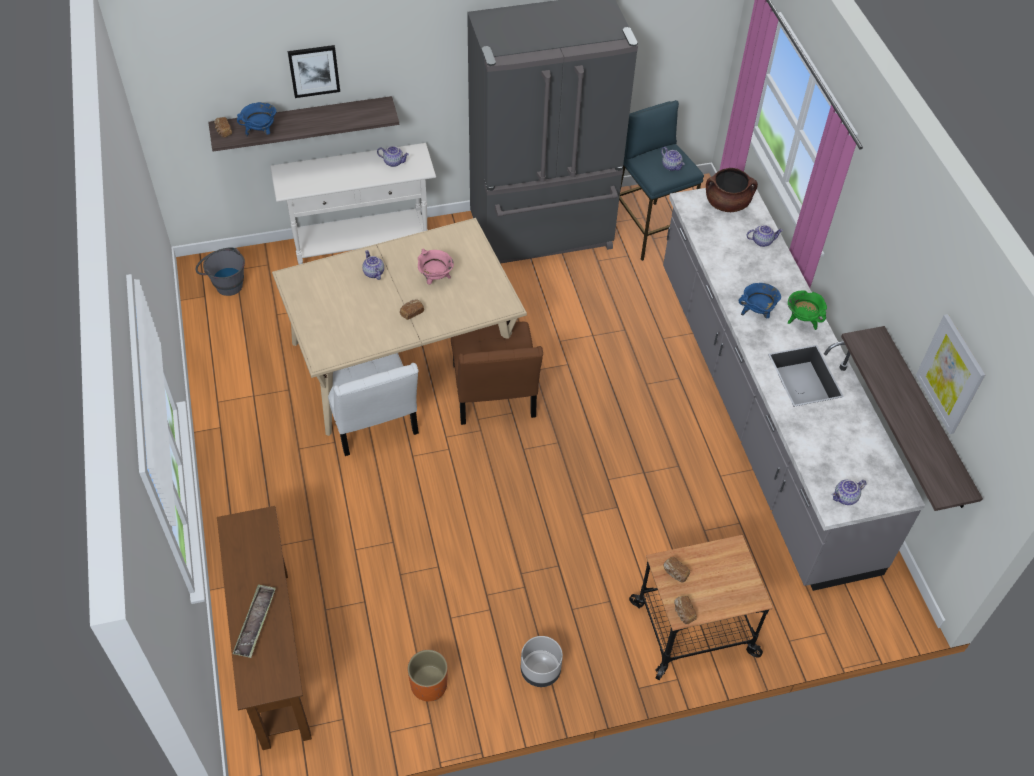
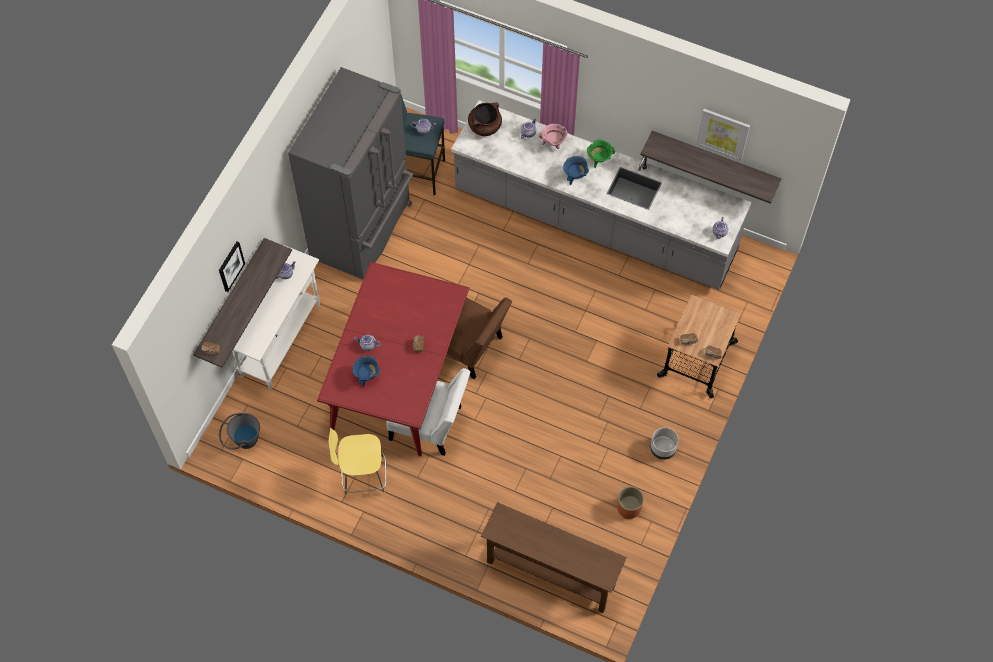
camera: 50 degrees left, 10 degrees up
(255, 623) = (566, 554): tray -> none
(261, 132) = (231, 330): blue cooking pot -> blue cooking pot (367, 376)
(261, 401) = (362, 477): none -> yellow stool
(403, 361) = (399, 379): beige dining table -> red dining table
(435, 279) = (402, 316): pink cooking pot -> pink cooking pot (553, 143)

